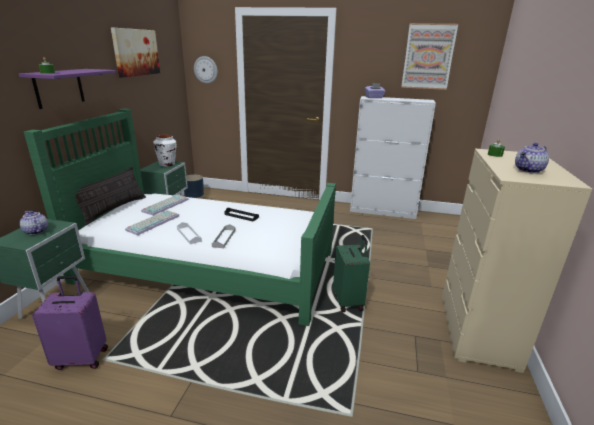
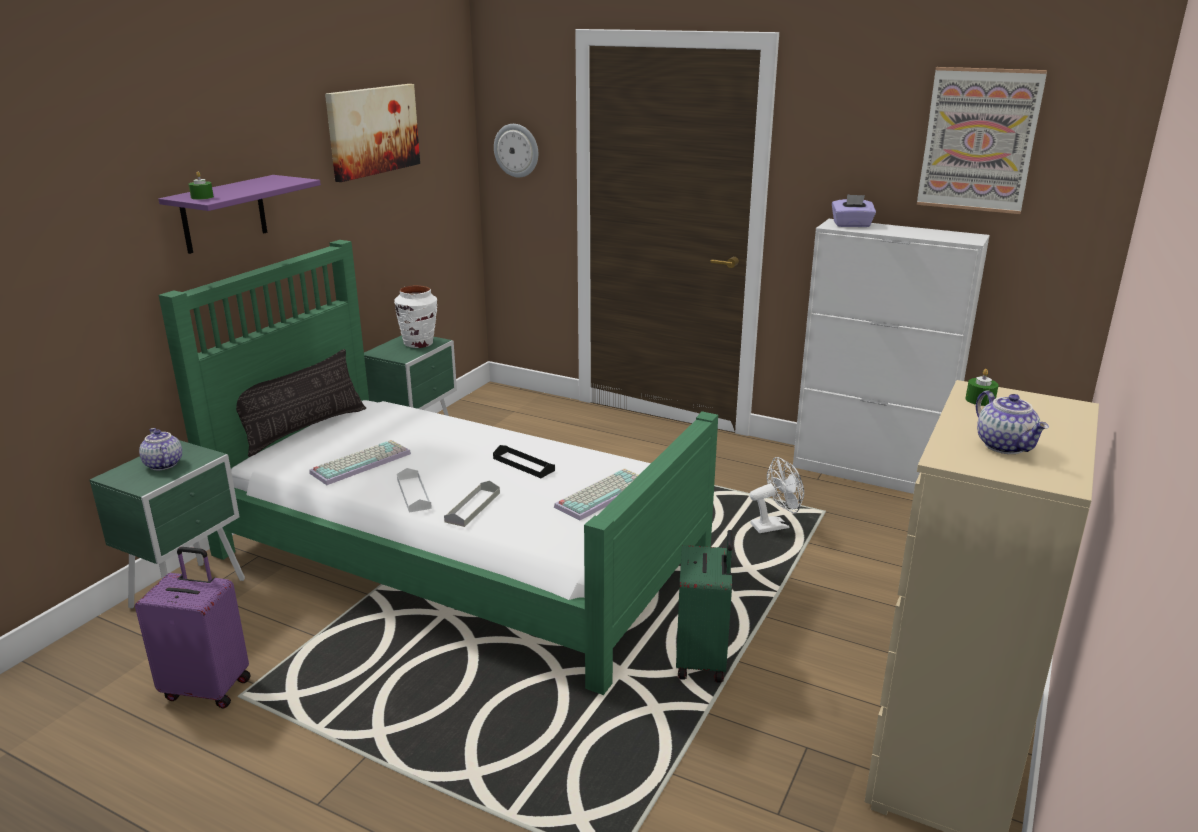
camera: 15 degrees right, 0 degrees up
(165, 205) = (394, 428): keyboard -> keyboard (602, 494)
(194, 194) = (481, 399): blue planter -> none
(353, 236) = (774, 525): none -> white fan
(529, 170) = (1006, 446): teapot -> teapot turned 90 degrees counterclockwise

